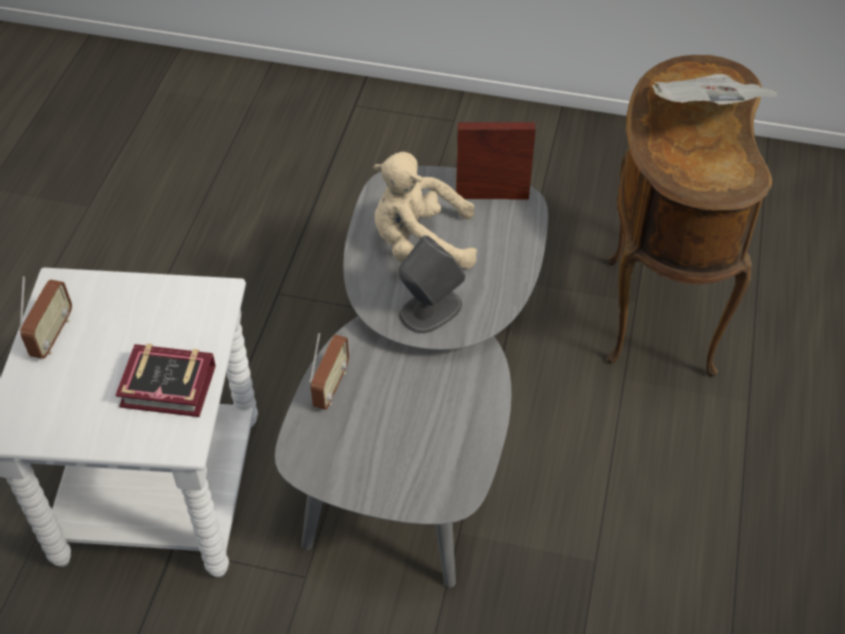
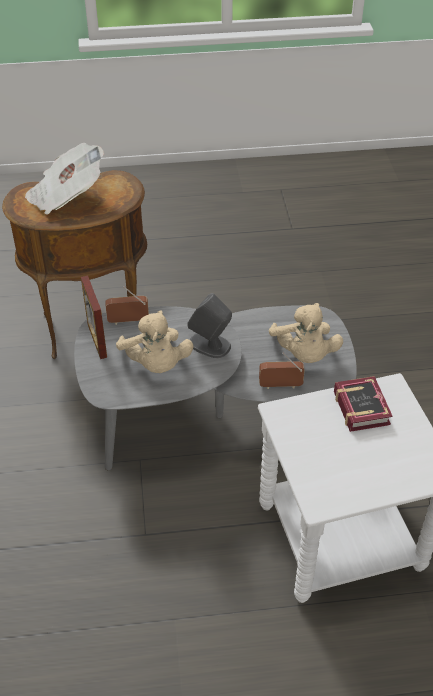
camera: 110 degrees left, 5 degrees down
(52, 336) = (361, 485): radio -> radio (128, 321)
(379, 439) = (304, 354): none -> beige plush toy

